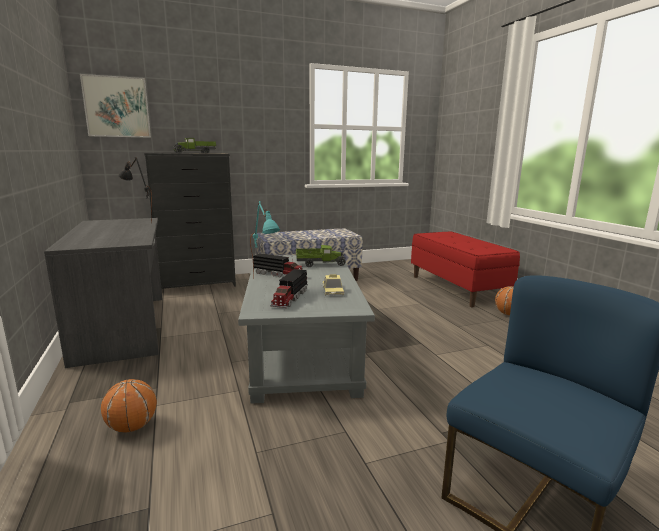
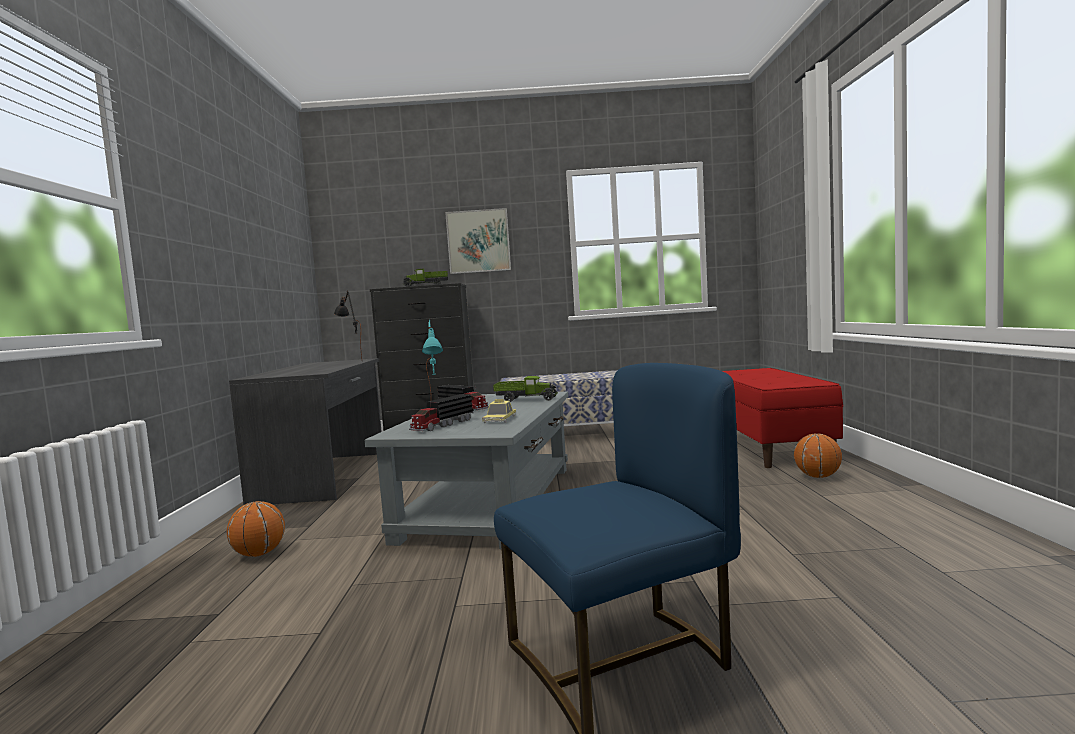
camera: 20 degrees right, 10 degrees down
(117, 107) = (354, 245): picture -> picture (478, 241)

